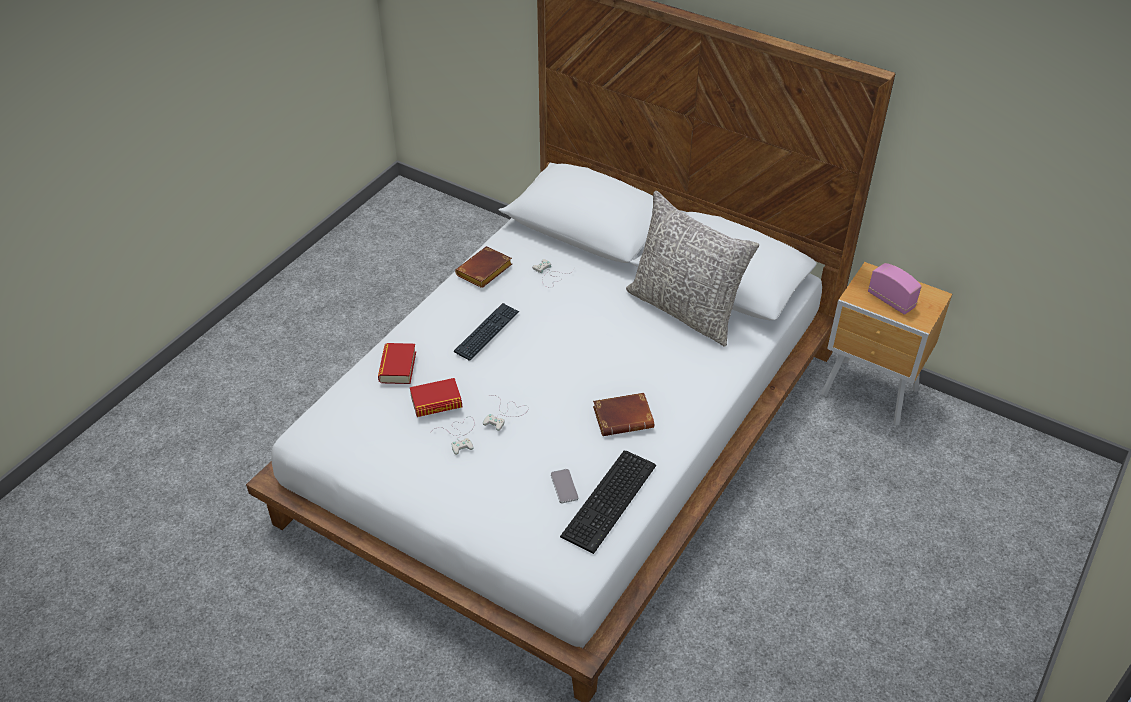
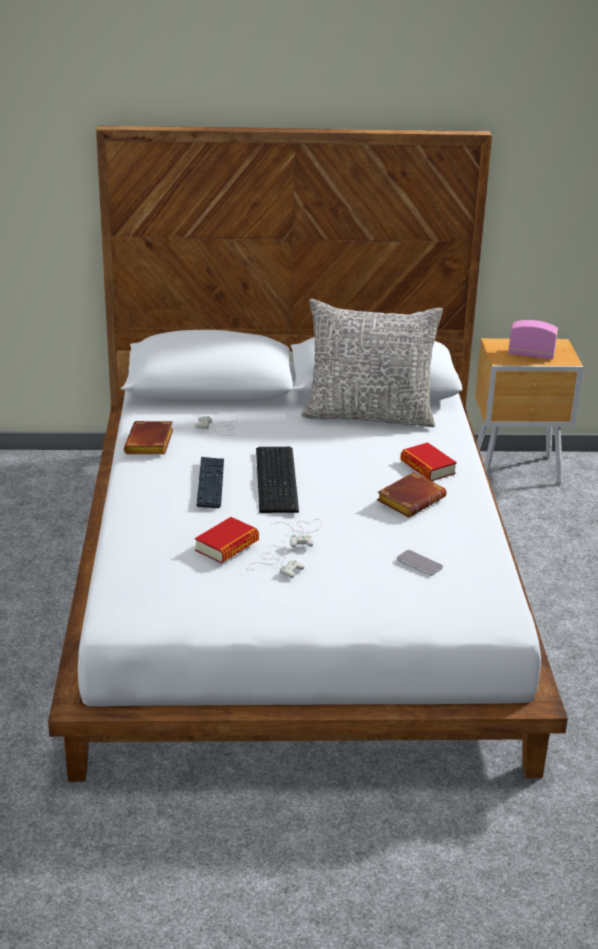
camera: 35 degrees left, 15 degrees down
(397, 367) = (153, 535): book -> book (427, 467)
(612, 500) = (472, 557): keyboard -> keyboard (278, 479)

